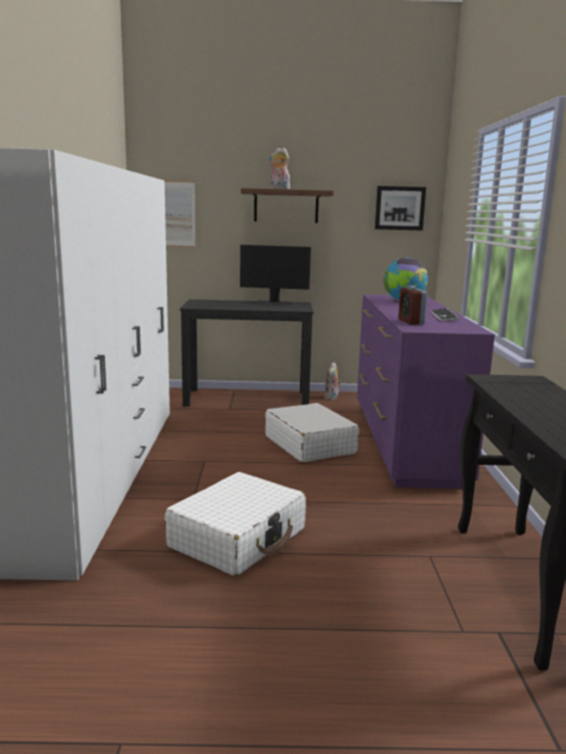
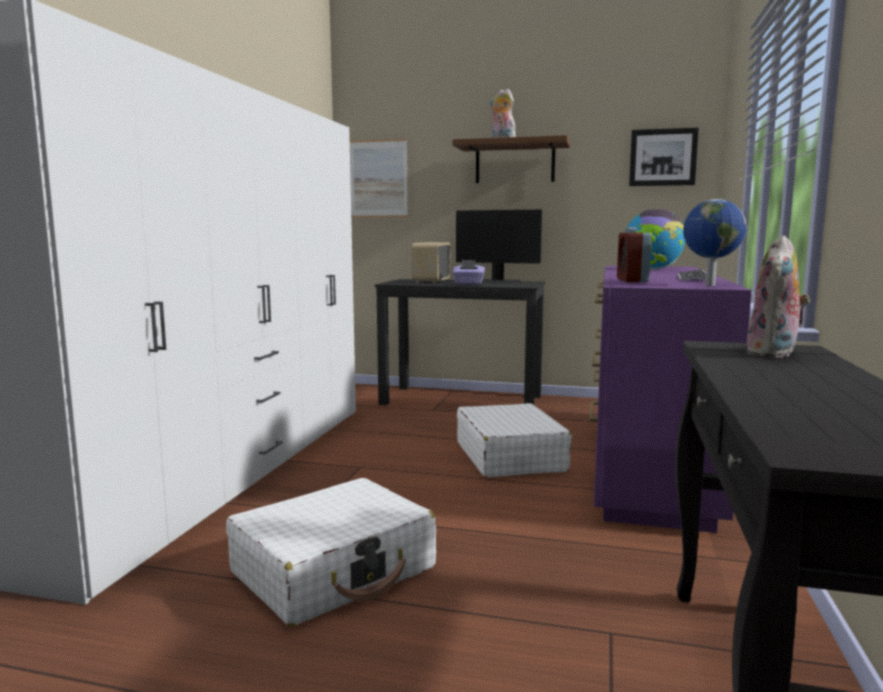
camera: 15 degrees right, 5 degrees down
(222, 304) = (431, 282): none -> radio
(256, 307) = (468, 284): none -> purple tissue box
(332, 398) = (571, 404): plush toy -> plush toy (774, 354)
(465, 328) = (708, 285): none -> globe

